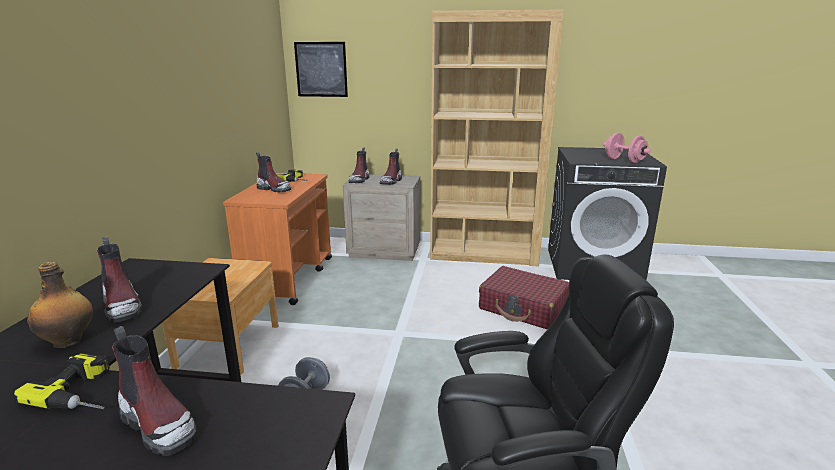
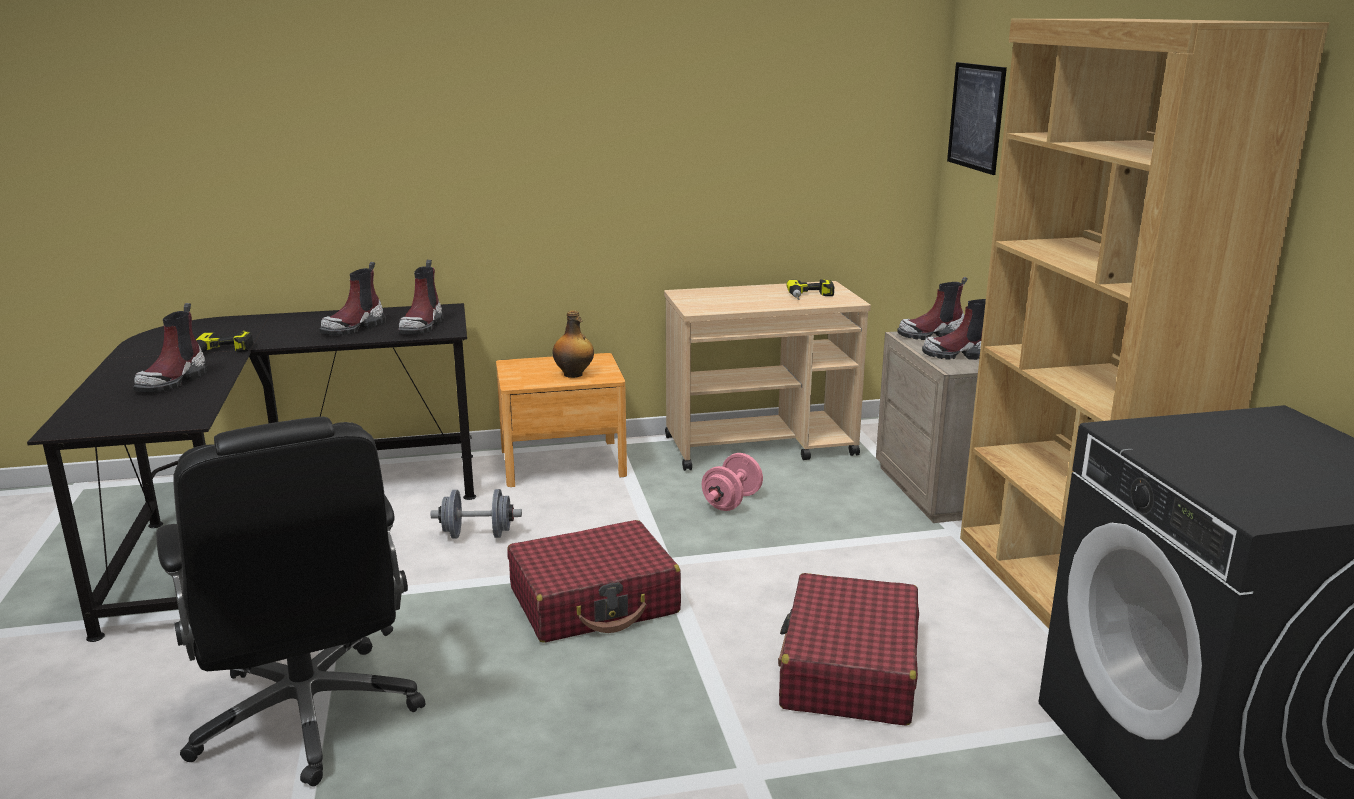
camera: 70 degrees right, 0 degrees up
(69, 341) = (292, 330): bottle -> bottle (574, 374)
(274, 189) = (747, 297): boot -> boot (422, 326)
(289, 277) = (761, 446): orange cart -> beige cart
(429, 364) = (594, 601): none -> red suitcase
(624, 160) = (1229, 480): pink dumbbell -> pink dumbbell (732, 501)

